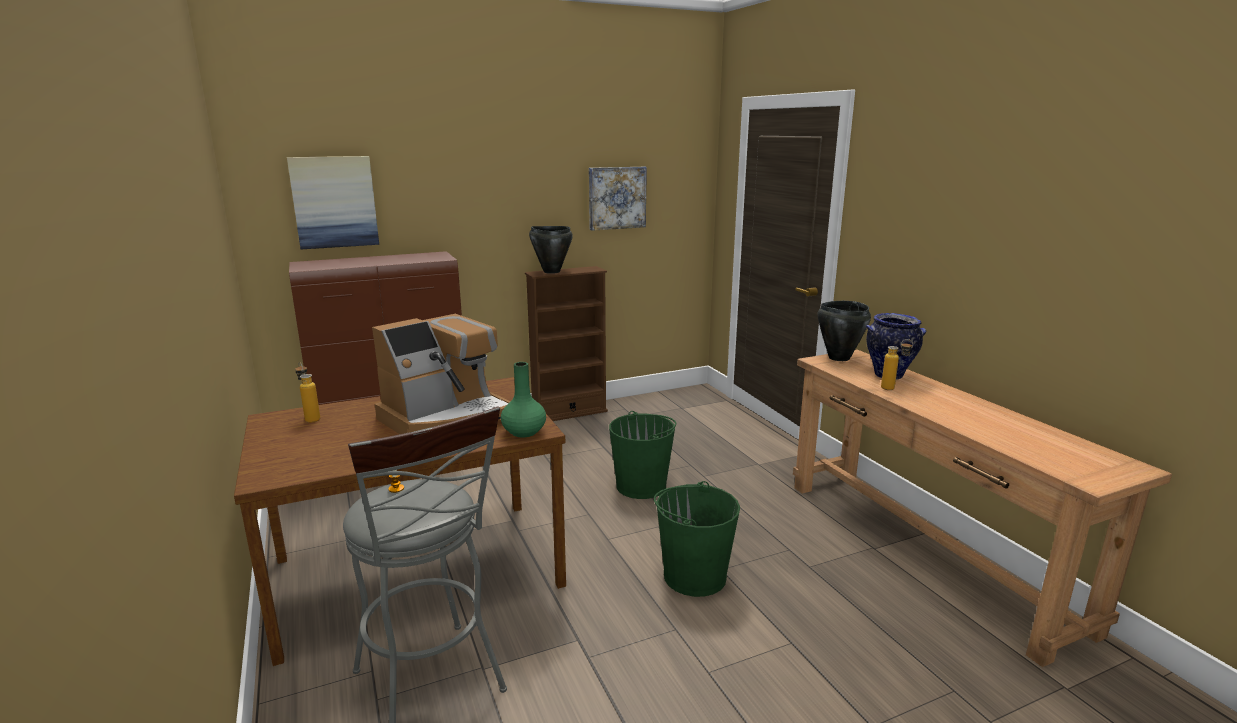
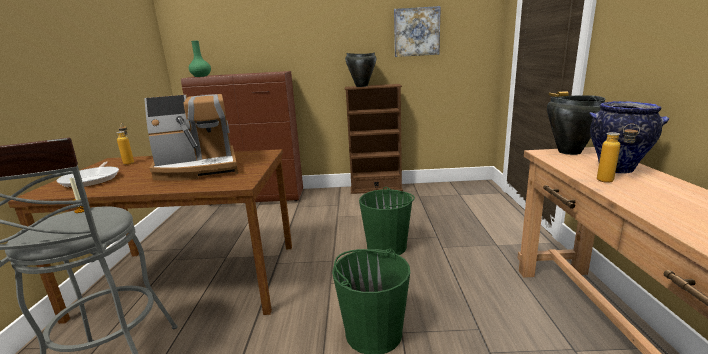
camera: 25 degrees right, 0 degrees up
(308, 450) = (92, 179): none -> frying pan
(334, 202) = (221, 38): picture -> none
(524, 432) = (228, 183): green vase -> green vase (201, 76)

